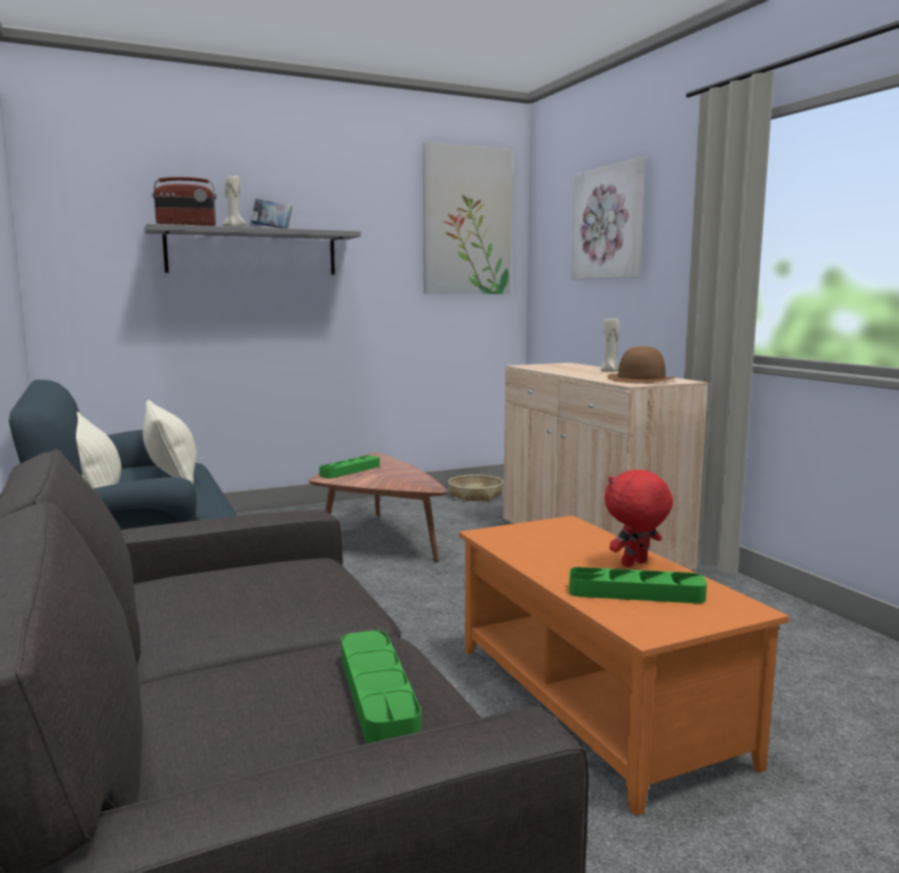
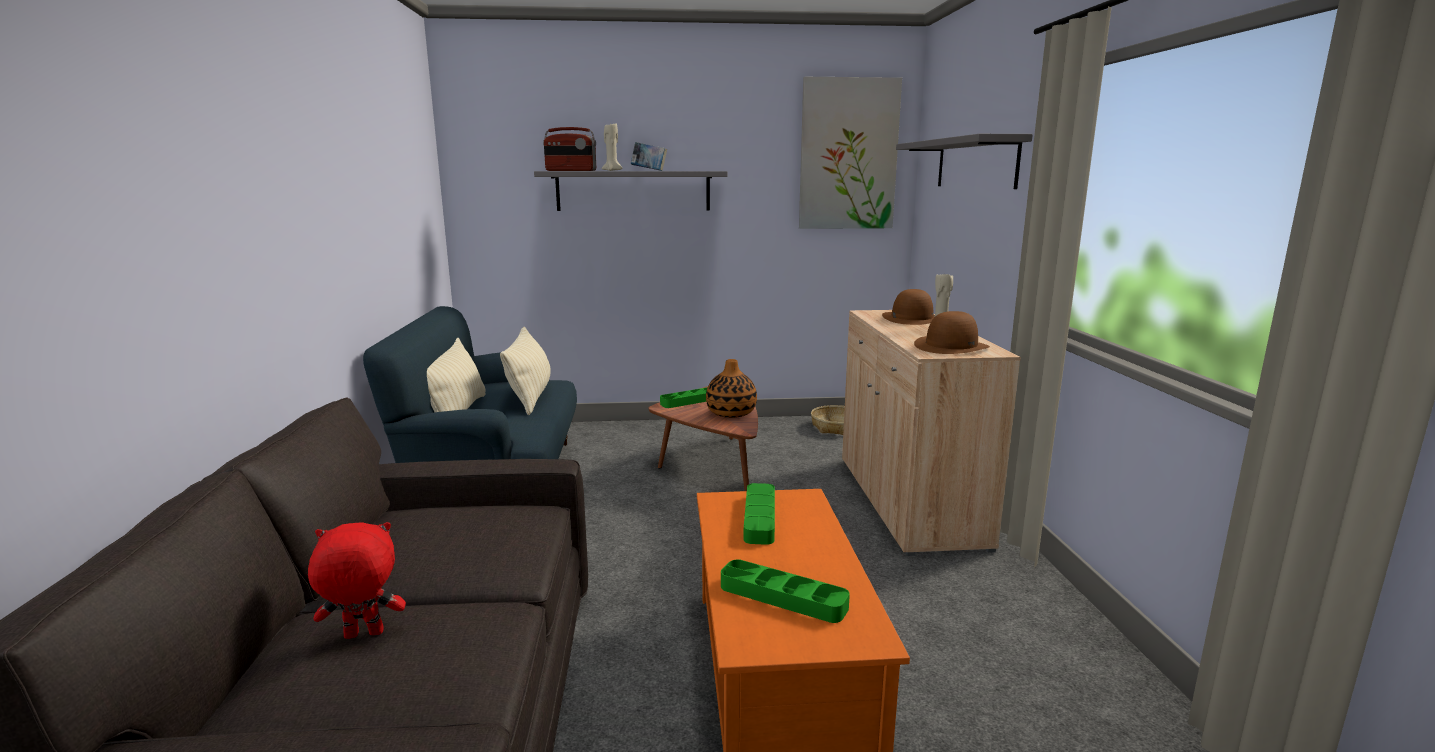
camera: 20 degrees right, 5 degrees up
(377, 694) = (440, 667): green tray -> green tray (759, 518)
(402, 476) = (731, 413): none -> vase
(572, 367) = (912, 318): none -> brown hat
(609, 223) = (975, 163): picture -> grey shelf
(635, 564) = (818, 561): red plush toy -> red plush toy (363, 636)

